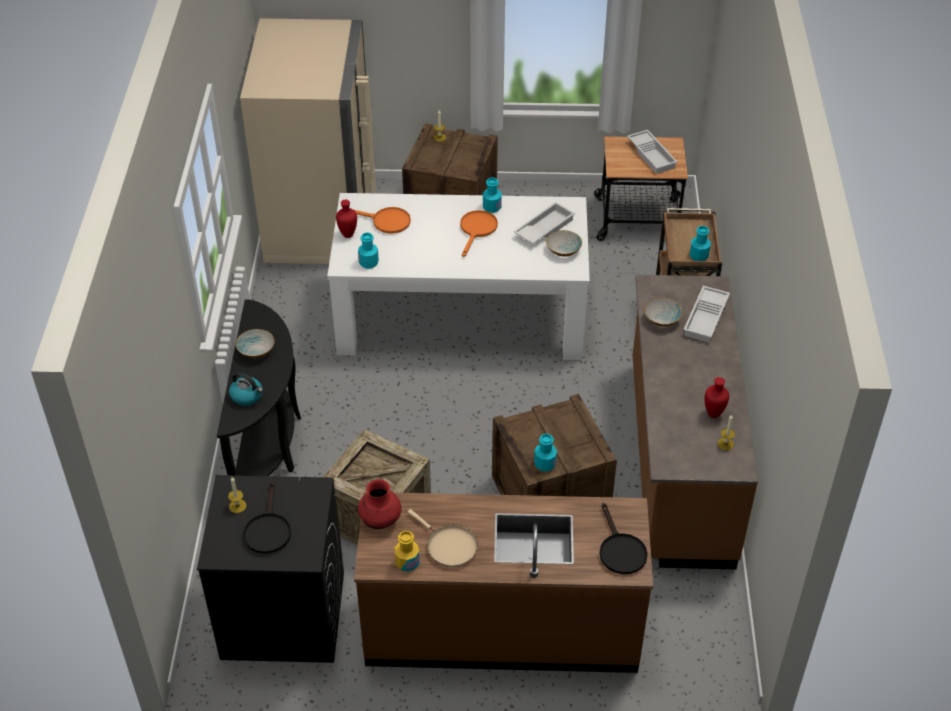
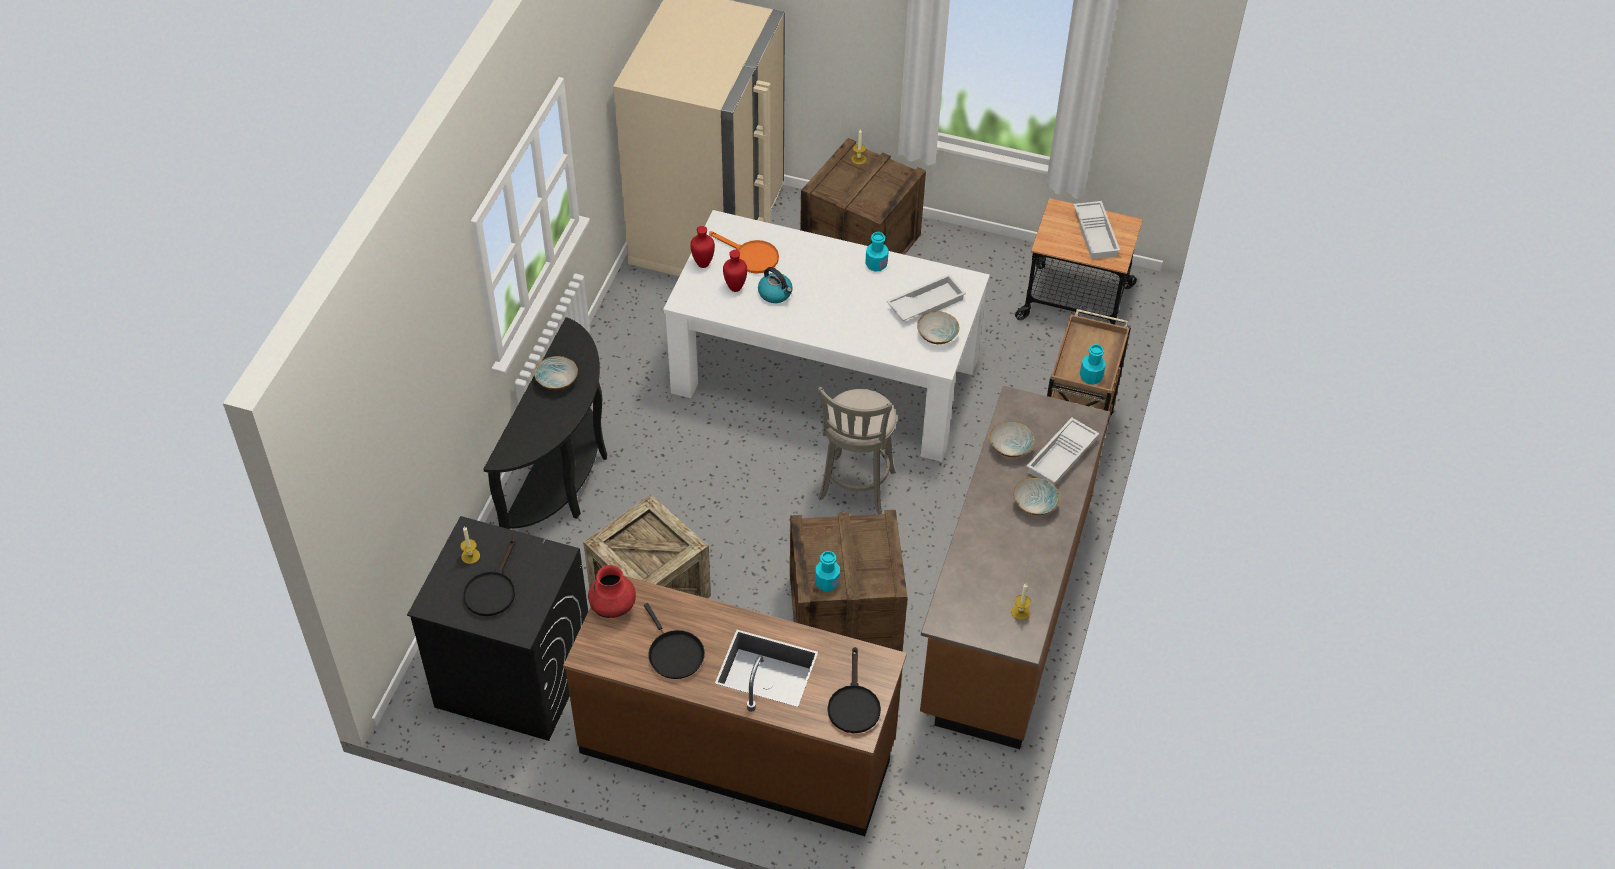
camera: 15 degrees right, 5 degrees up
(247, 396) = (530, 431): kettle -> kettle (775, 293)
(368, 263) = (713, 303): turquoise bottle -> none
(407, 563) = (624, 661): yellow bottle -> none
(449, 546) = (674, 654): beige frying pan -> black frying pan
(477, 230) = (849, 289): orange frying pan -> none
(520, 396) = (855, 489): none -> grey stool
(700, 359) = (1035, 505): none -> bowl
(712, 414) = (1020, 573): red vase -> red vase (734, 288)

